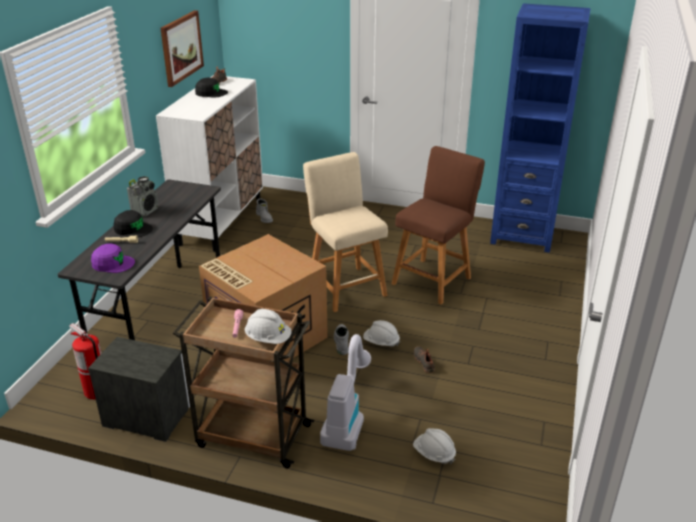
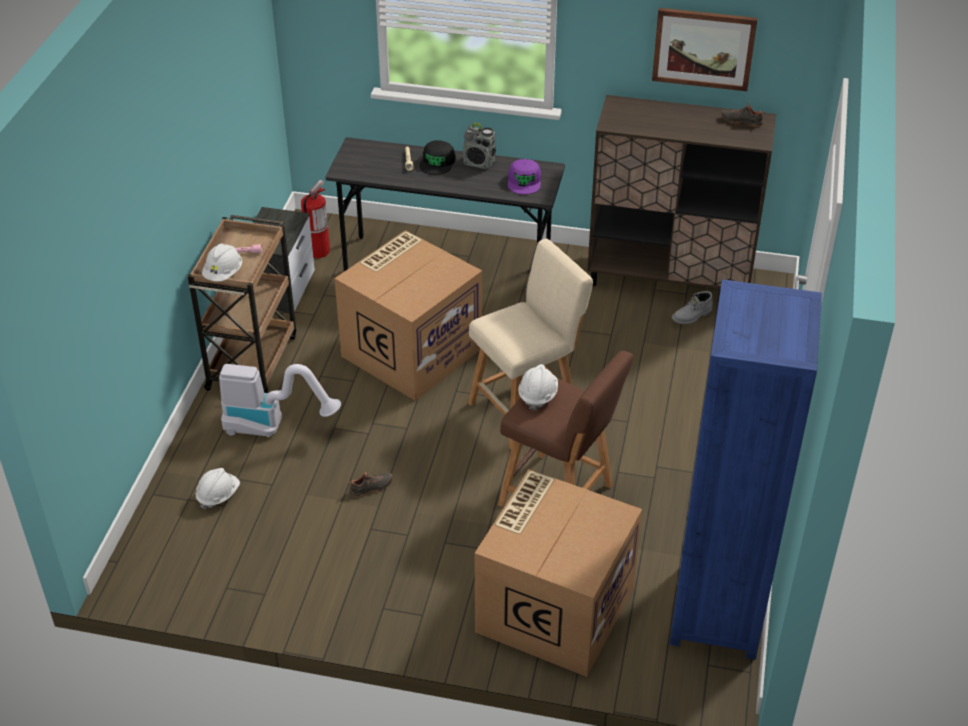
camera: 85 degrees right, 10 degrees up
(113, 263) = (366, 164): purple cap -> purple cap (524, 181)
(211, 93) = (699, 122): black cap -> none
(221, 221) = (670, 278): white cabinet -> brown cabinet
(341, 342) = (407, 413): grey boot -> none
(381, 342) = (408, 448): white hard hat -> white hard hat (537, 395)
(530, 288) = (554, 608): none -> cardboard box

